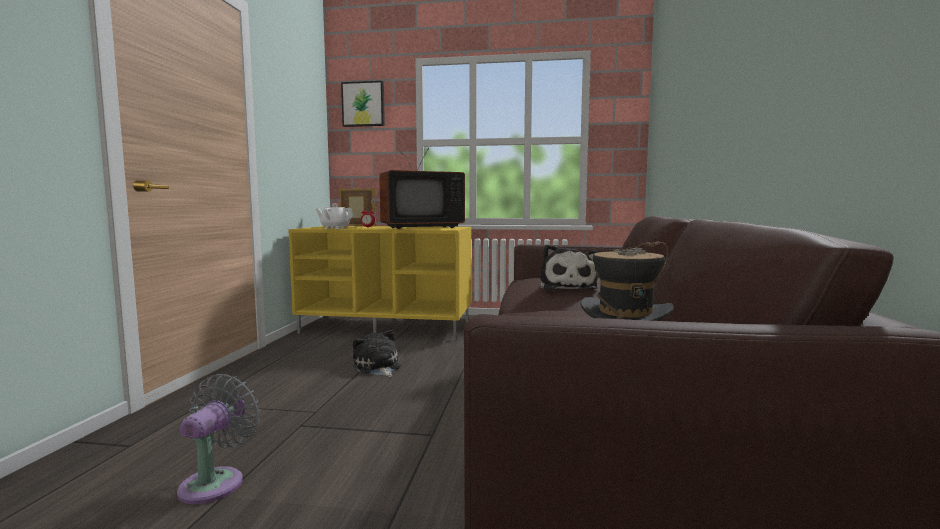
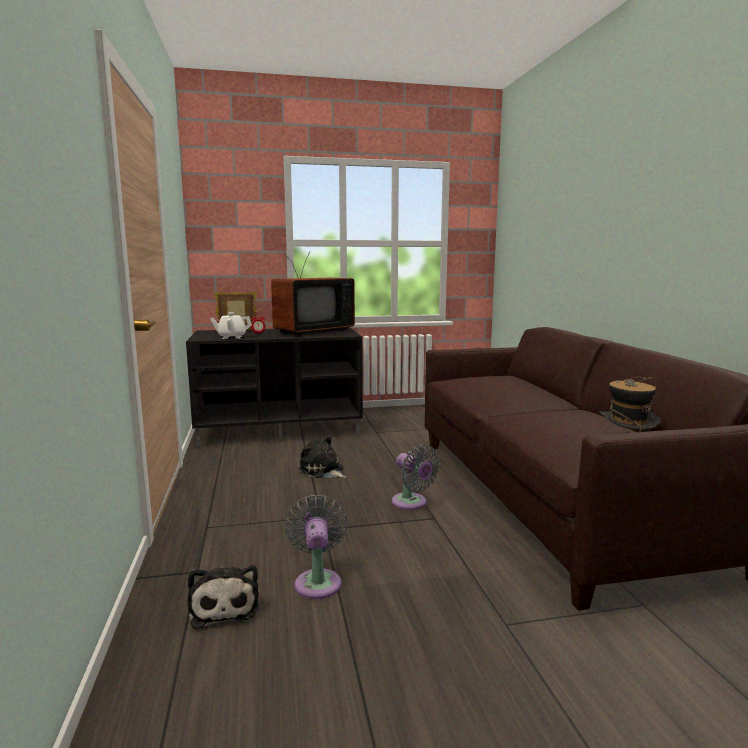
camera: 20 degrees left, 5 degrees up
(363, 104) = (227, 200): picture -> none
(388, 326) = (280, 429): yellow tv stand -> black tv stand
(426, 414) = (411, 503): none -> grey fan
(567, 287) = (503, 390): plush toy -> plush toy (224, 606)

